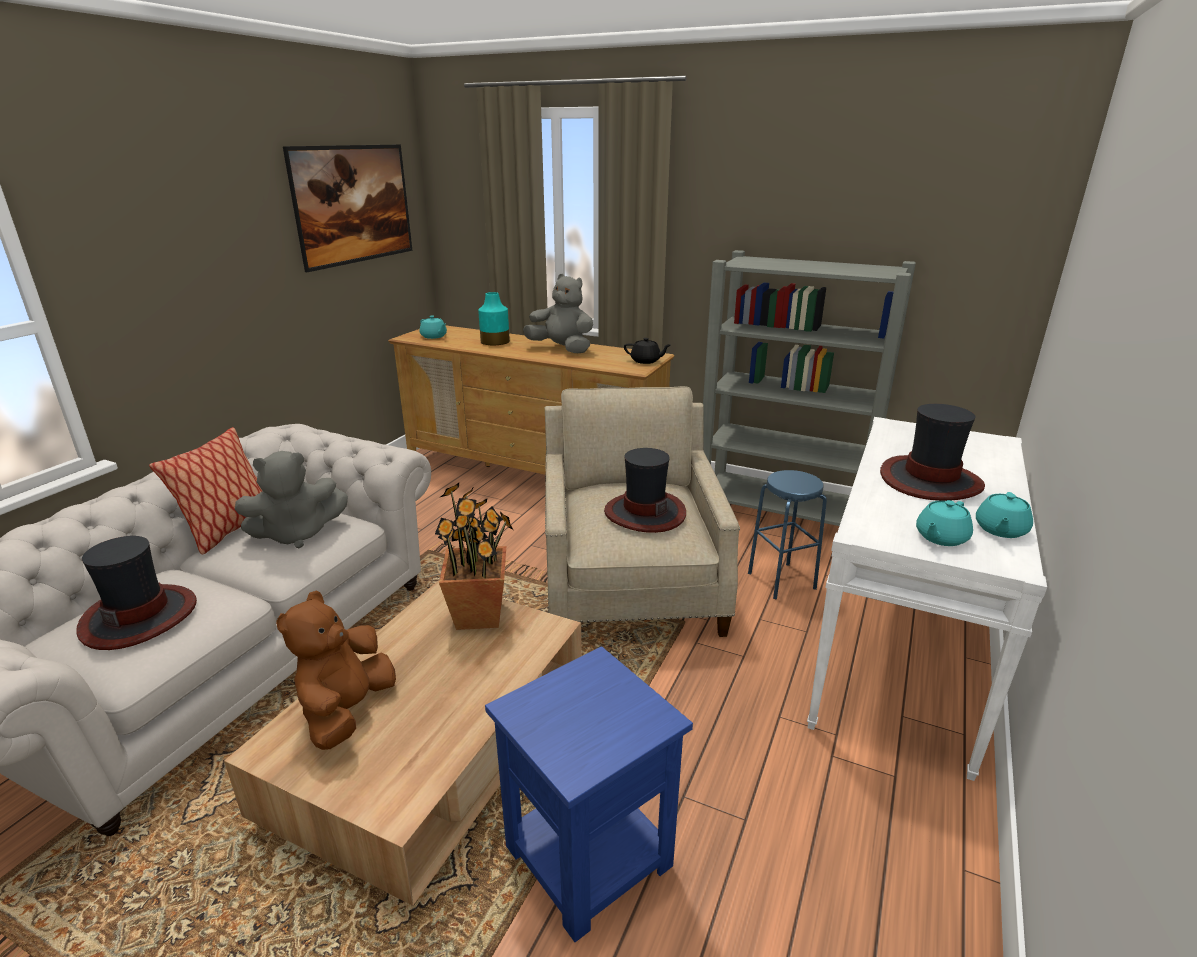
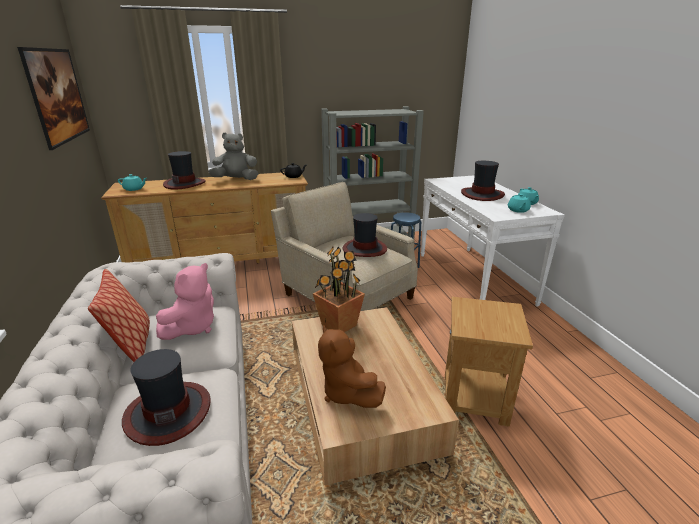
camera: 40 degrees left, 0 degrees up
(297, 534) = (192, 327): grey plush toy -> pink plush toy
(495, 341) = (185, 184): turquoise vase -> hat
(587, 858) = (475, 399): blue side table -> brown side table

